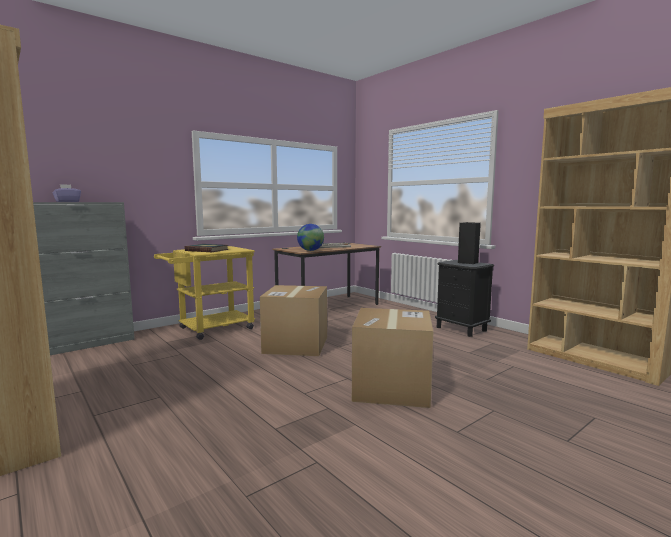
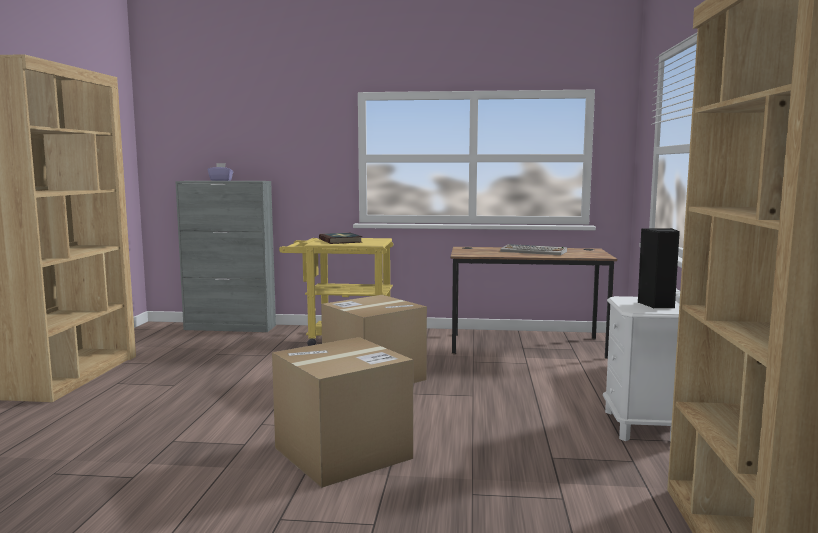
camera: 45 degrees right, 0 degrees up
(310, 250) = (478, 254): globe -> none
(461, 329) = (641, 426): black nightstand -> white nightstand

